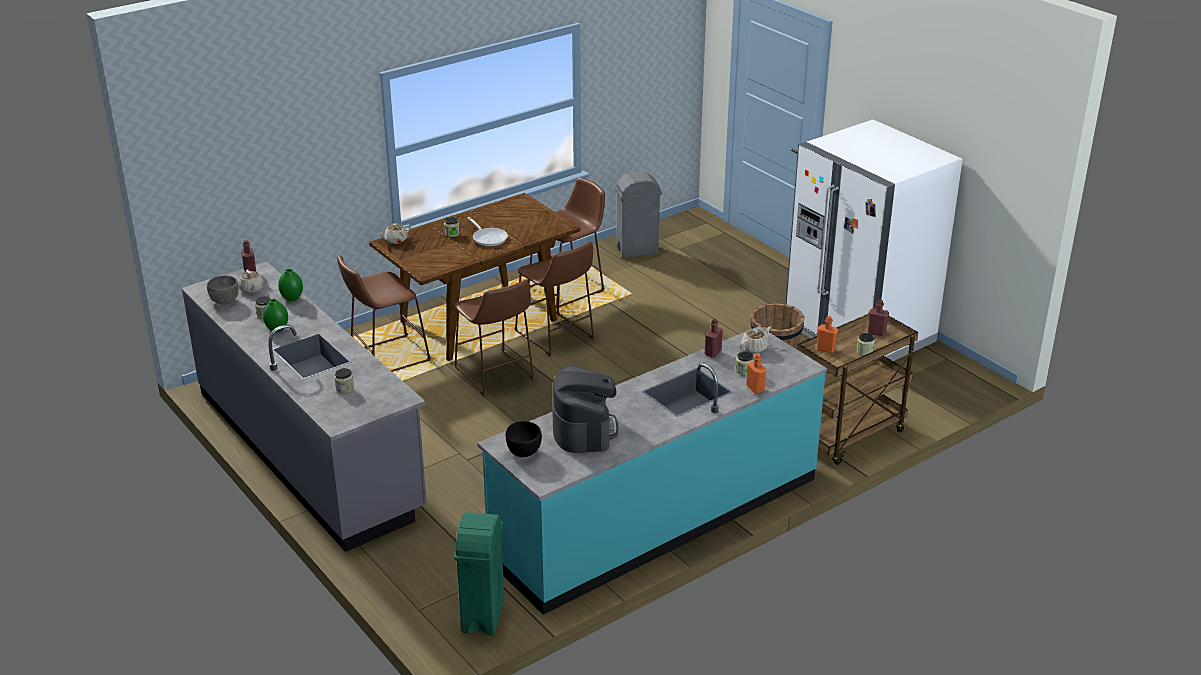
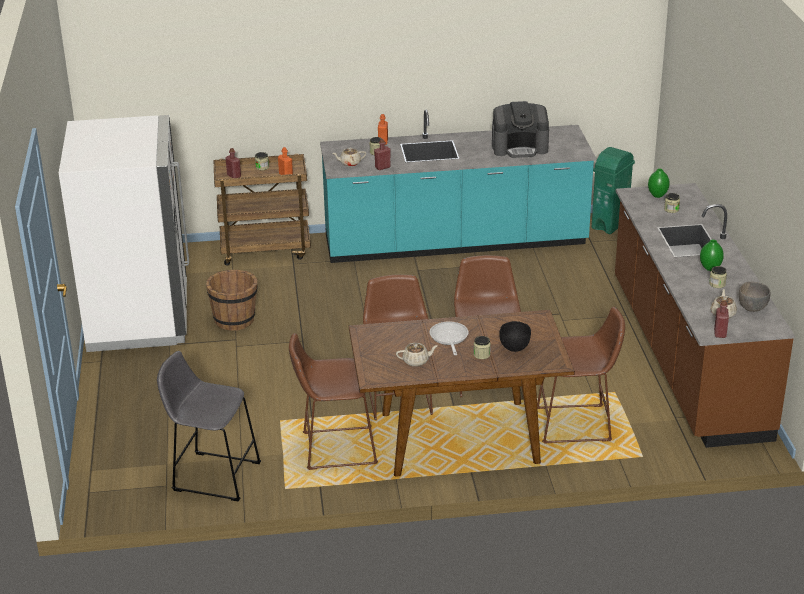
camera: 150 degrees left, 0 degrees up
(292, 299) = (687, 293): green vase -> green vase (658, 195)
(309, 450) = (686, 357): grey counter -> brown counter
(395, 240) = (545, 363): beige teapot -> beige teapot (416, 361)
(524, 452) = (569, 145): black bowl -> black bowl (514, 348)
(584, 429) = (520, 147): coffee machine -> coffee machine turned 120 degrees counterclockwise
(638, 251) = (212, 475): grey trash can -> grey stool

